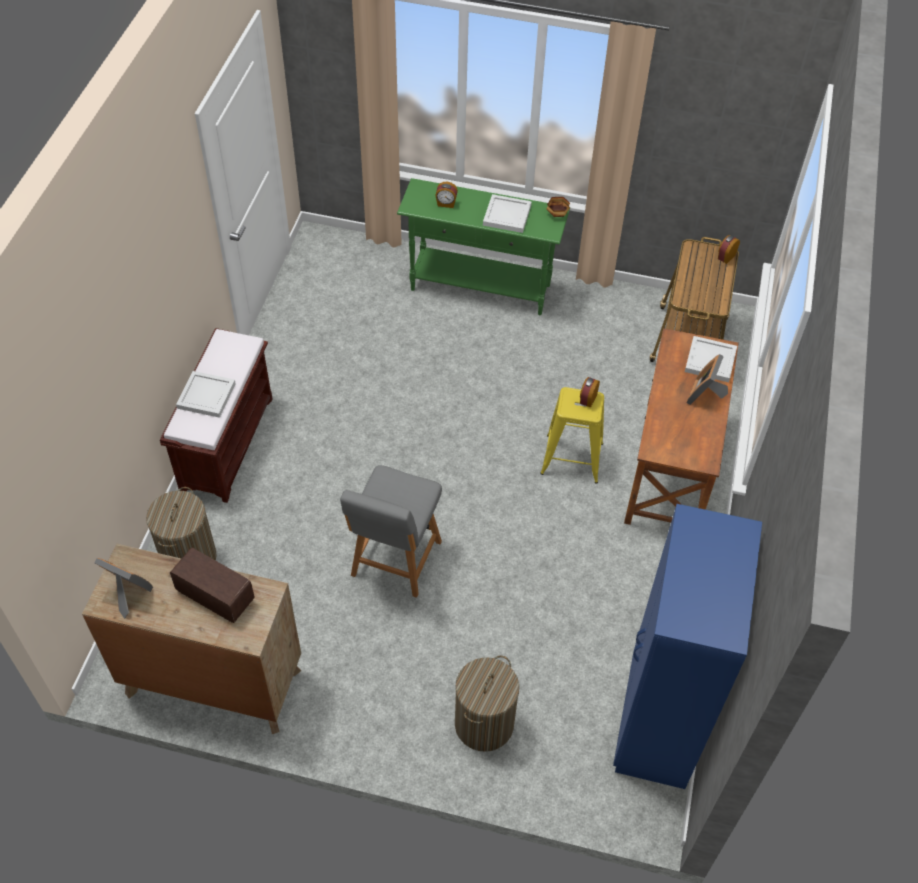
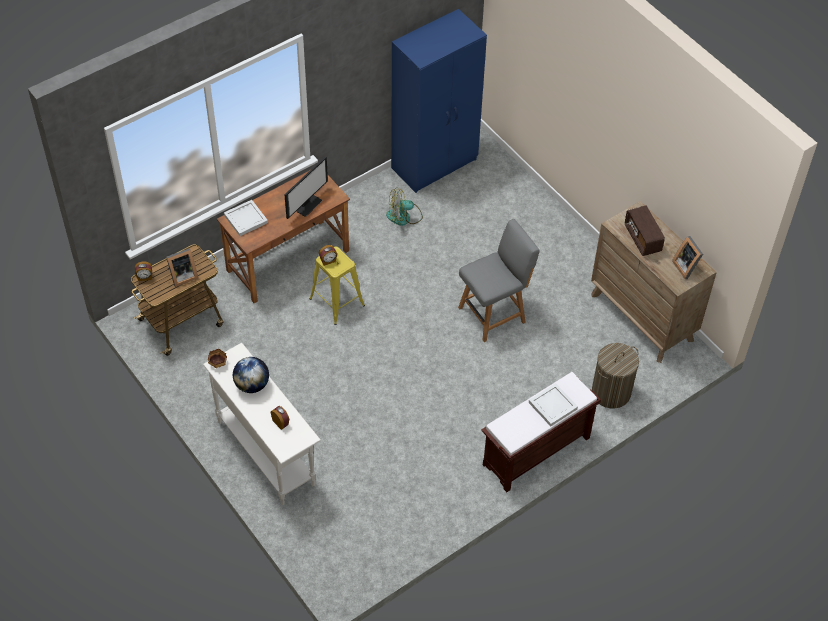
camera: 140 degrees left, 0 degrees up
(481, 288) = (266, 452): green console table -> white console table
(484, 724) = (518, 214): laundry basket -> none
(506, 215) = (252, 385): white tray -> globe
(613, 613) = (404, 216): none -> fan
(672, 419) = (307, 204): none -> monitor
(705, 395) = (273, 204): picture frame -> picture frame (182, 276)

